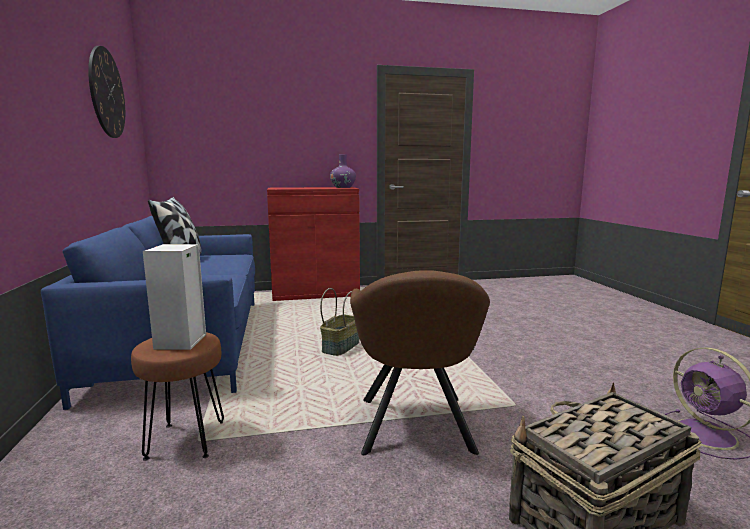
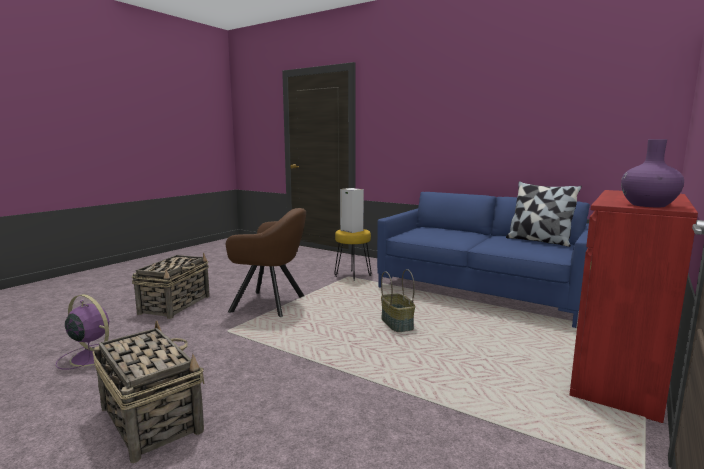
camera: 135 degrees right, 0 degrees up
(107, 93) = (570, 93): wall clock -> none
(185, 440) = (352, 275): brown stool -> yellow stool
(415, 429) = (272, 304): brown armchair -> brown armchair turned 150 degrees clockwise
(603, 354) = (151, 419): none -> basket

